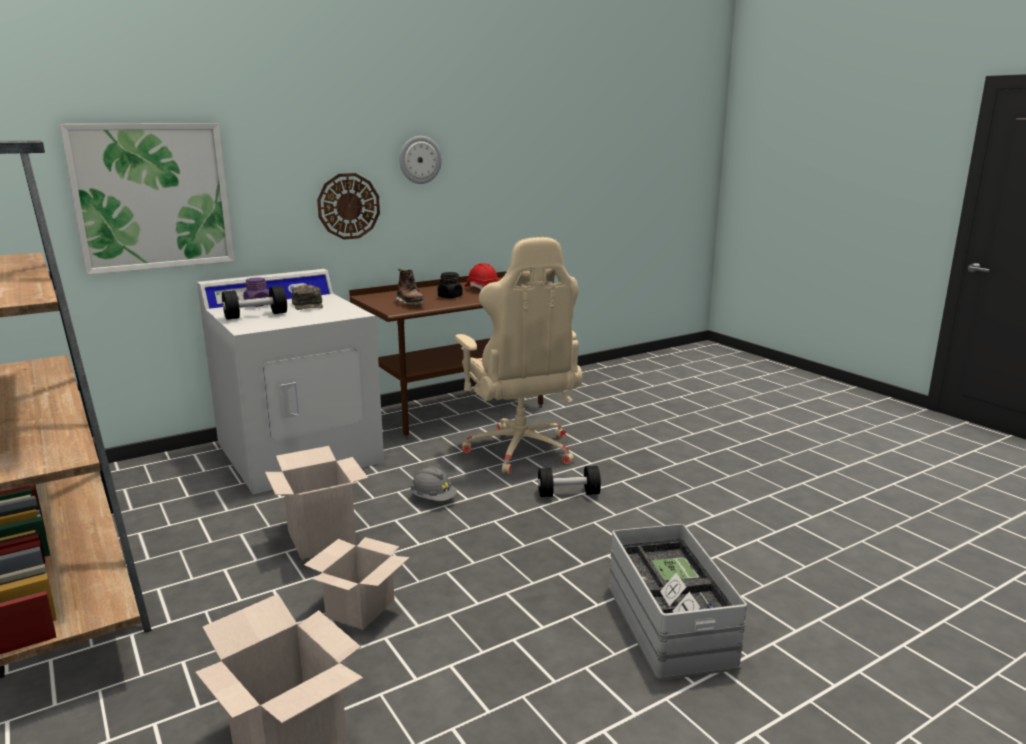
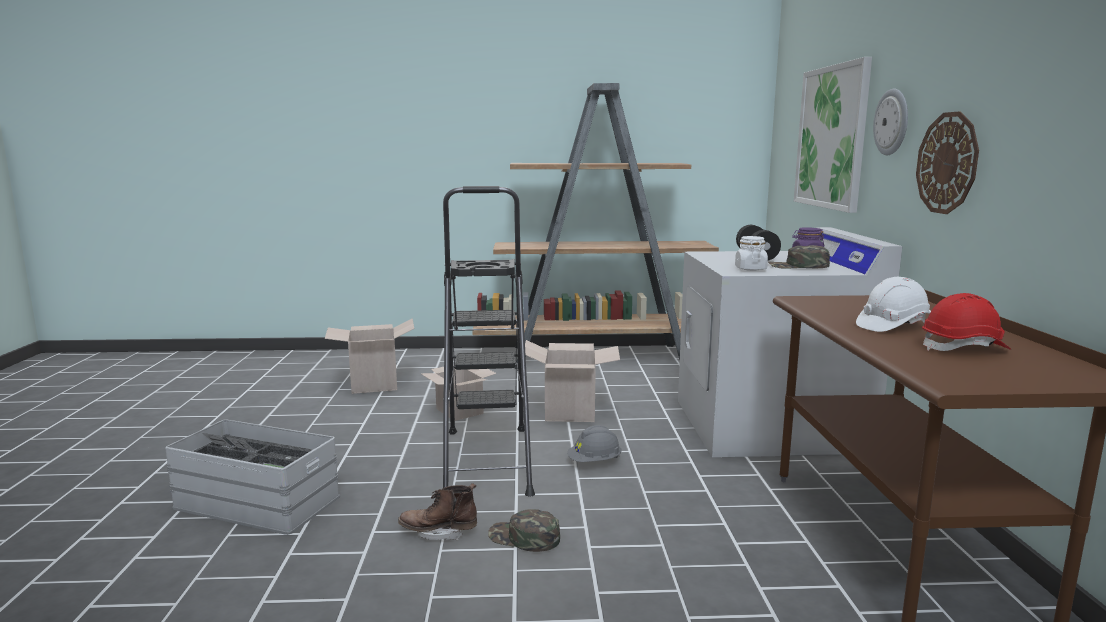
camera: 120 degrees right, 5 degrees down
(335, 312) = (750, 269): none -> white jar
(410, 304) = (840, 307): brown boot -> brown boot (439, 532)
(419, 160) = (1048, 84): wall clock -> wall clock (892, 122)
(450, 296) = (892, 326): black jar -> white hard hat
(475, 543) = (487, 461): none -> step ladder
(519, 449) = (693, 548): beige office chair -> none
(568, 494) = (524, 538): black dumbbell -> green cap

